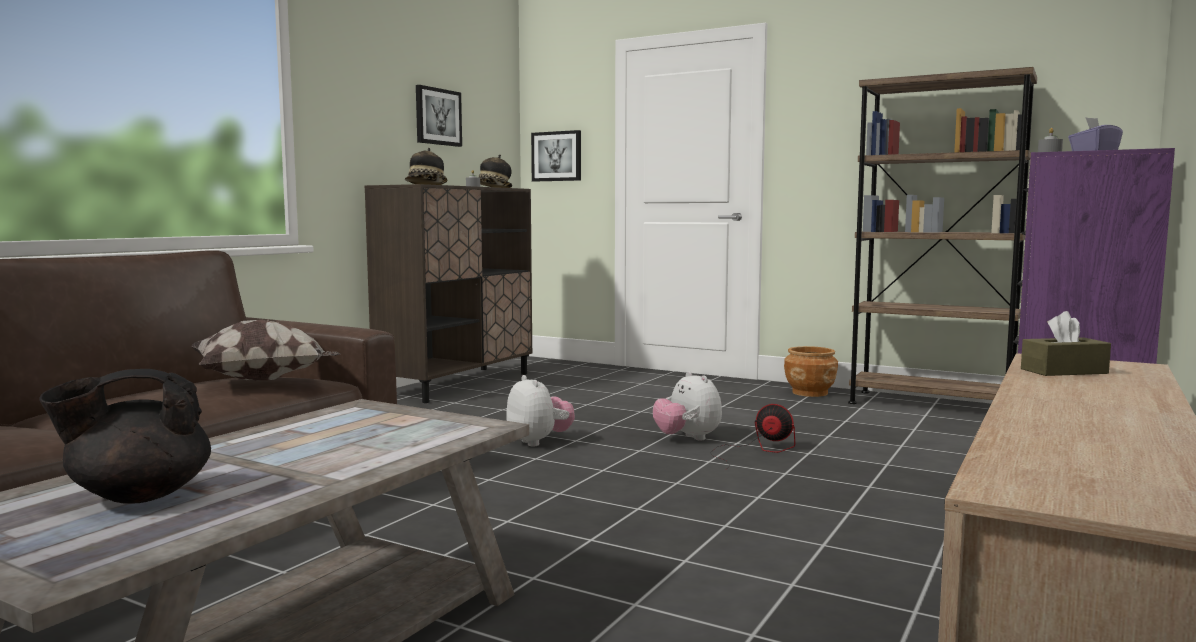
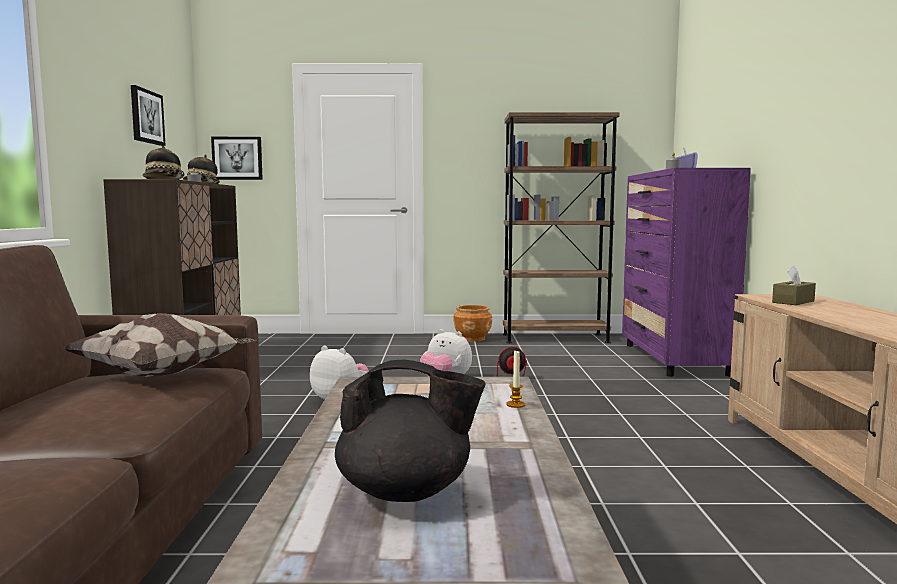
camera: 30 degrees left, 0 degrees up
(138, 496) = (407, 492): black teapot -> black teapot turned 120 degrees counterclockwise
(429, 447) = (515, 405): none -> candle

